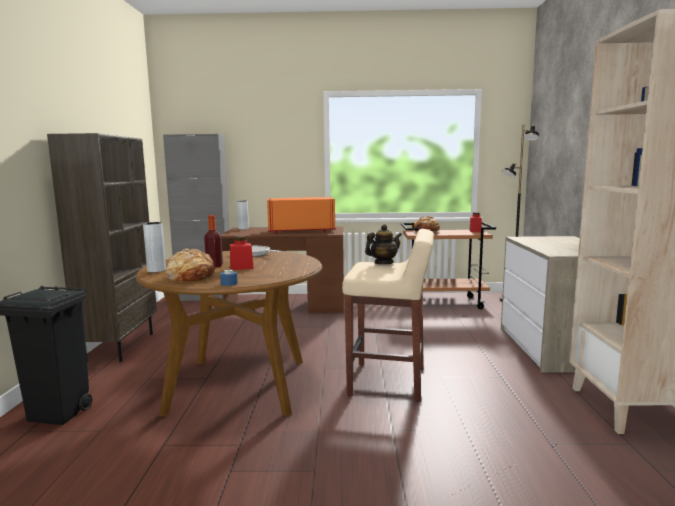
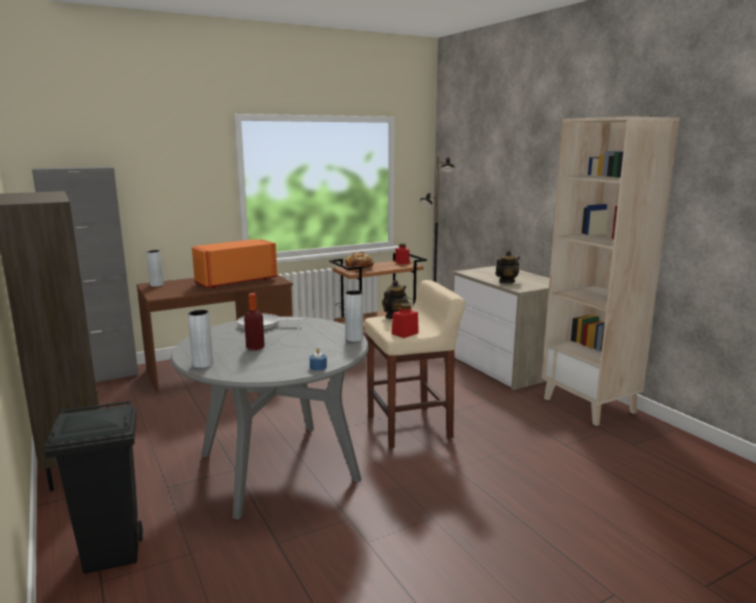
camera: 30 degrees left, 5 degrees up
(191, 276) = (259, 365): bread -> none
(238, 385) = (278, 467): brown dining table -> grey dining table
(241, 267) = (288, 345): red jar -> red jar (405, 333)
(303, 270) = (354, 339): none -> grey vase
(550, 247) = (506, 282): none -> teapot

